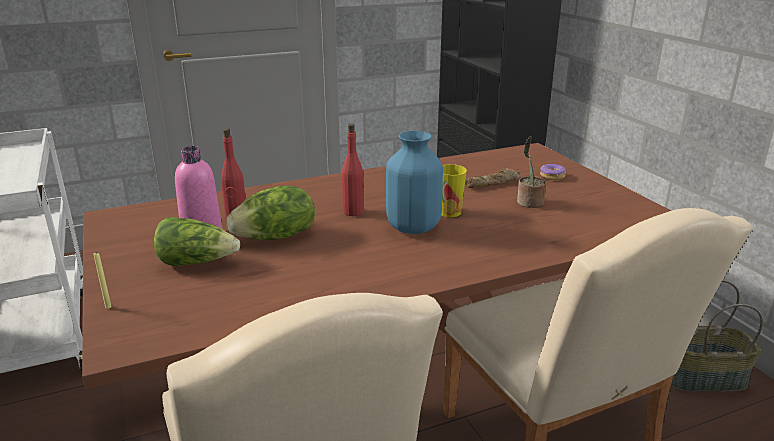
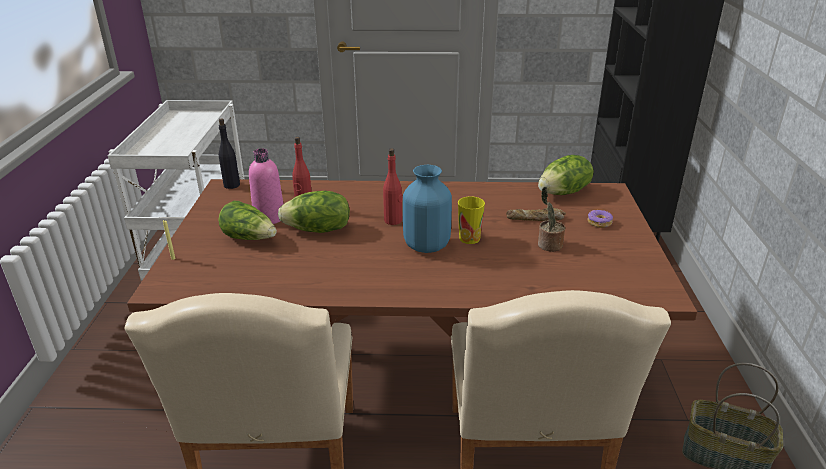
camera: 25 degrees right, 5 degrees up
(119, 213) = (232, 185): none -> black bottle
(495, 158) = (564, 192): none -> lettuce

